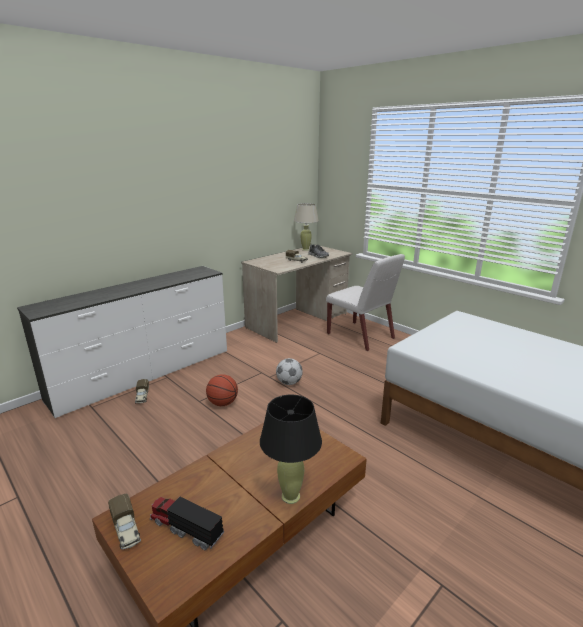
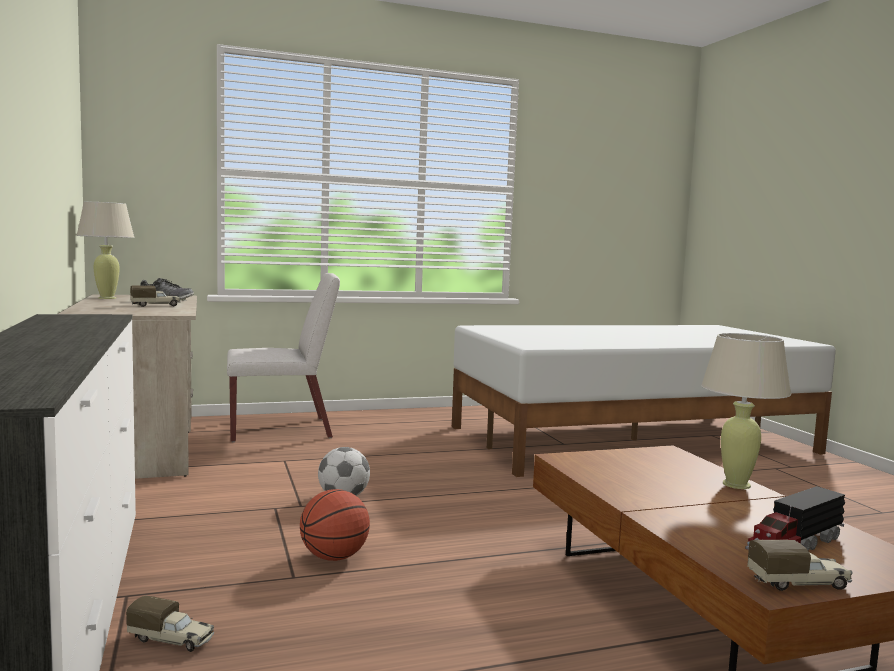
camera: 65 degrees left, 15 degrees down
(291, 496) = (736, 484): black table lamp -> beige table lamp

